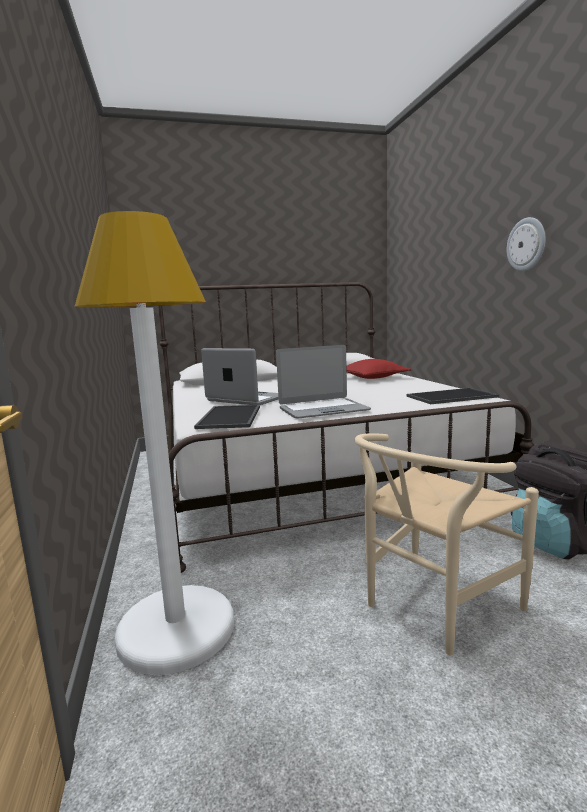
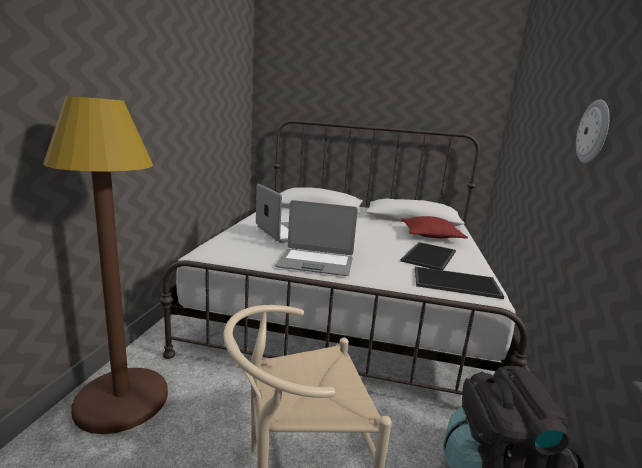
camera: 25 degrees right, 5 degrees up
(176, 628) = (122, 400): white floor lamp -> brown floor lamp
(231, 417) = (237, 250): tray -> tray (430, 256)

